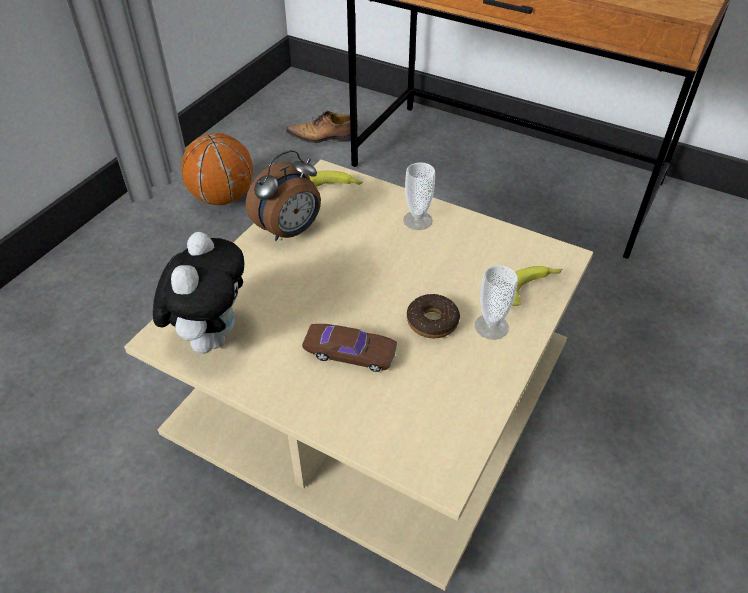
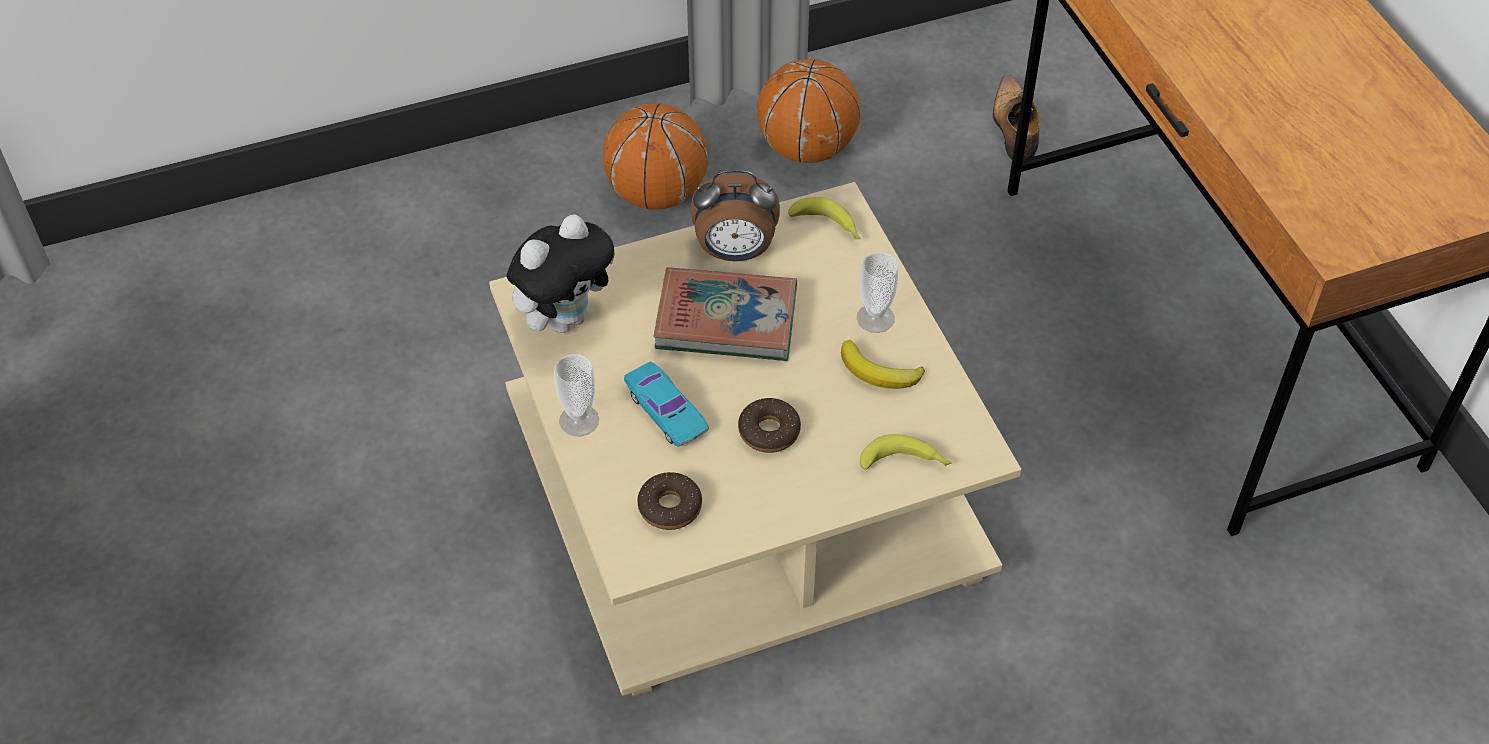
camera: 40 degrees right, 5 degrees up
(152, 265) = (656, 194): none -> basketball
(324, 137) = (1014, 127): shoe -> shoe turned 45 degrees clockwise
(328, 272) = (726, 320): none -> book
(350, 352) = (666, 410): brown toy car -> turquoise toy car
(425, 415) = (670, 507): none -> donut
(455, 247) = (879, 372): none -> banana
(491, 327) = (818, 473): cup -> cup (579, 420)

